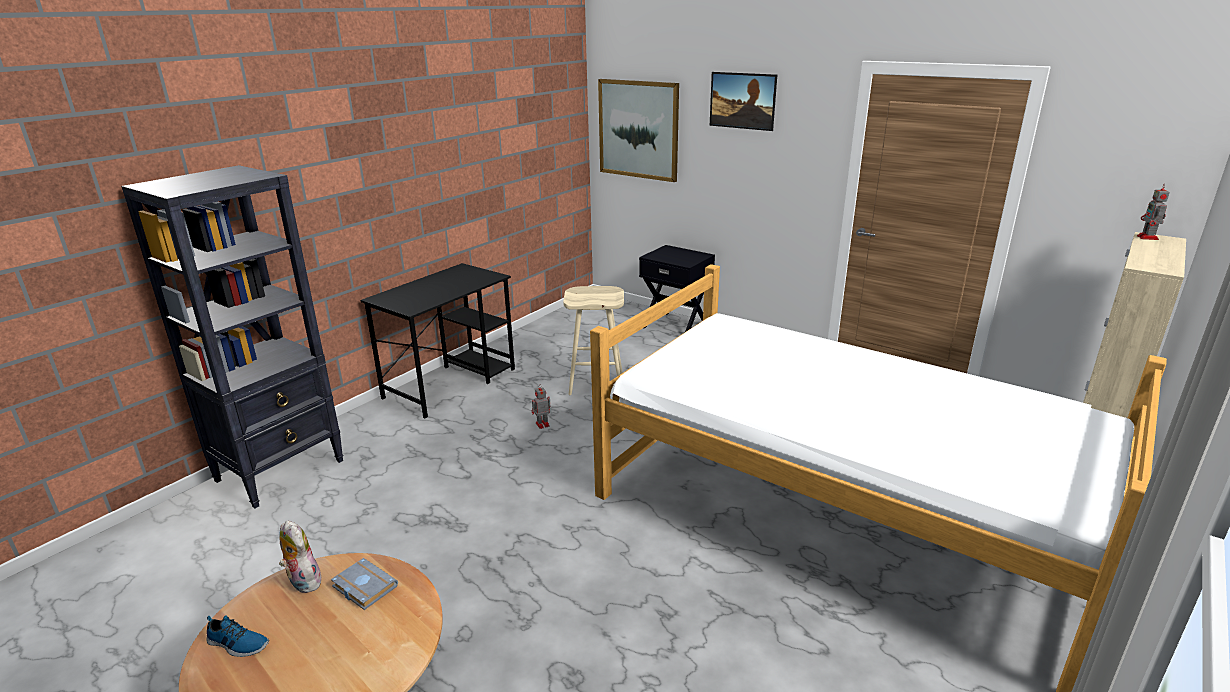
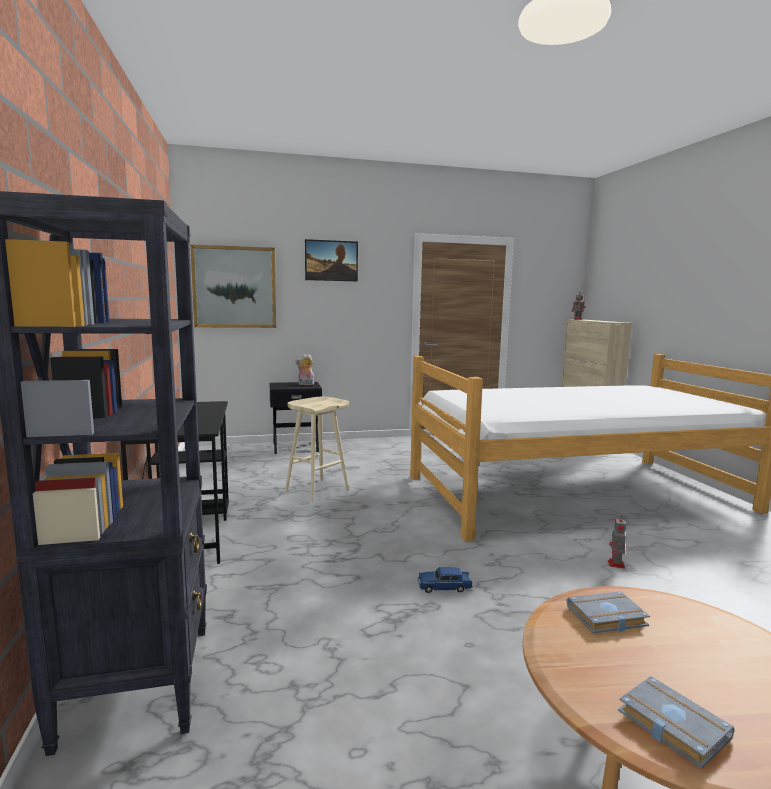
camera: 50 degrees left, 15 degrees down
(237, 644) = (669, 725): shoe -> grey book
(302, 582) = (568, 650): plush toy -> plush toy (305, 384)
(496, 521) = (444, 587): none -> blue toy car
(541, 424) = (334, 524): toy robot -> toy robot (616, 565)

